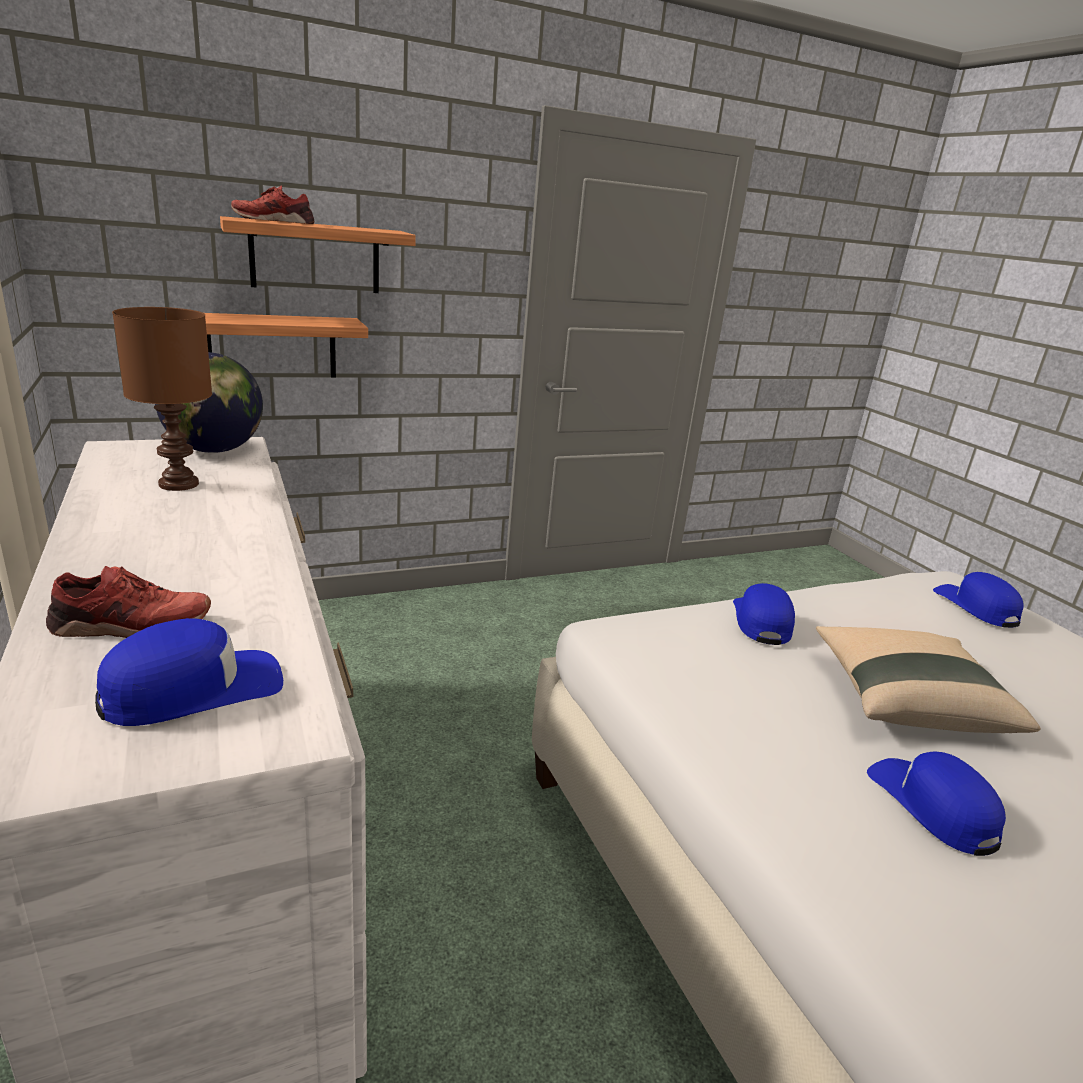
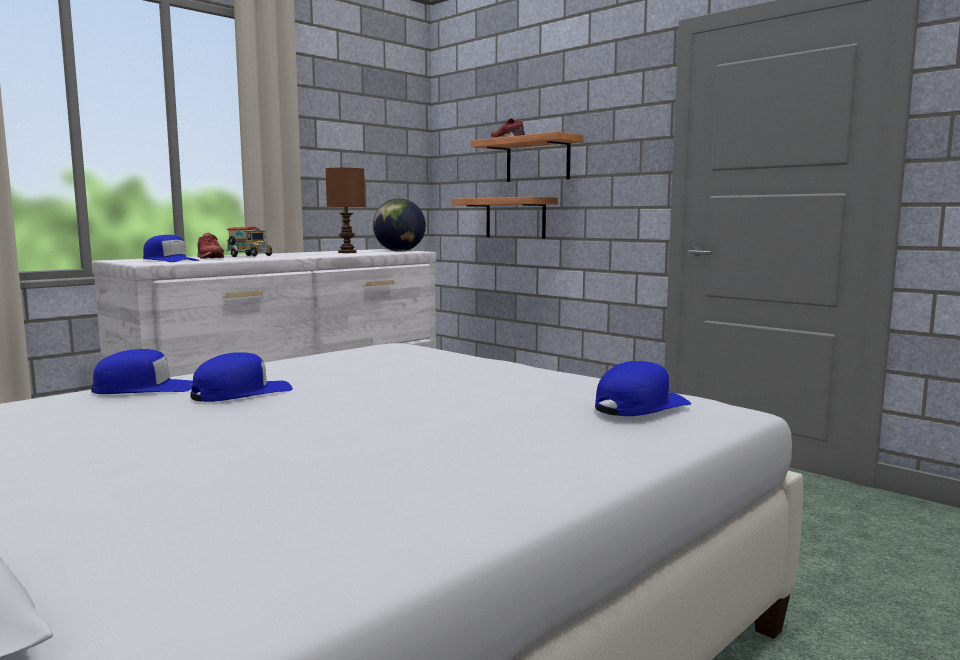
camera: 70 degrees right, 15 degrees down
(188, 582) = (249, 257): none -> toy truck
(761, 621) = (463, 361): blue cap -> blue cap (145, 389)
(906, 701) = (385, 391): beige pillow -> none

